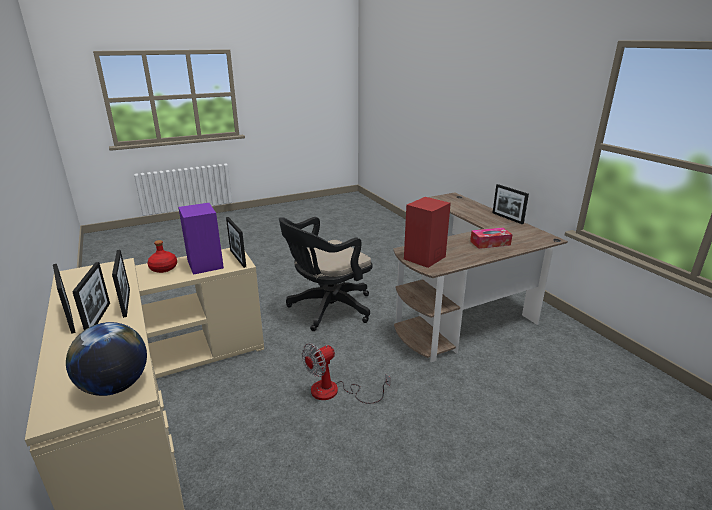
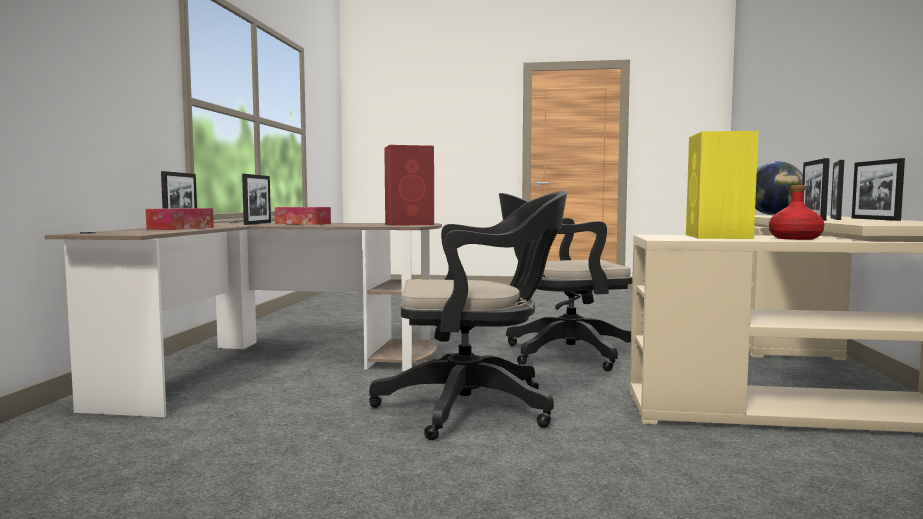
camera: 145 degrees left, 20 degrees down
(205, 264) = (718, 237): purple speaker -> yellow speaker
(238, 258) = (659, 236): picture frame -> picture frame (258, 223)
(334, 392) = (562, 354): fan -> black office chair
(472, 211) = (181, 228): none -> tissue box

